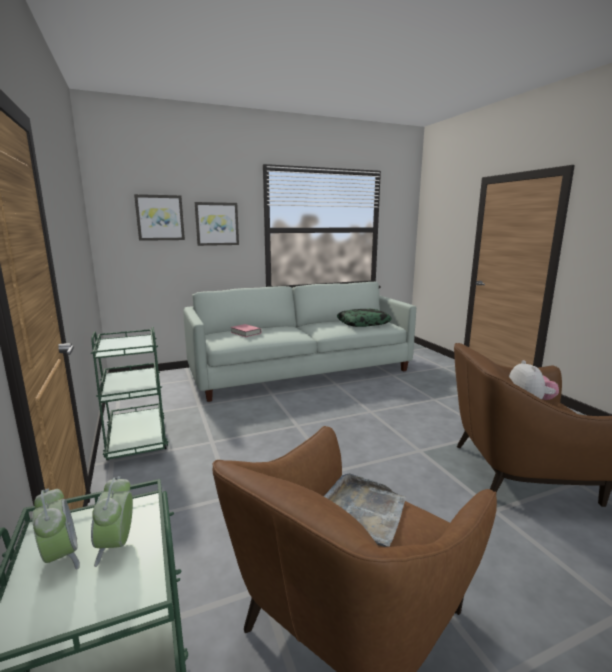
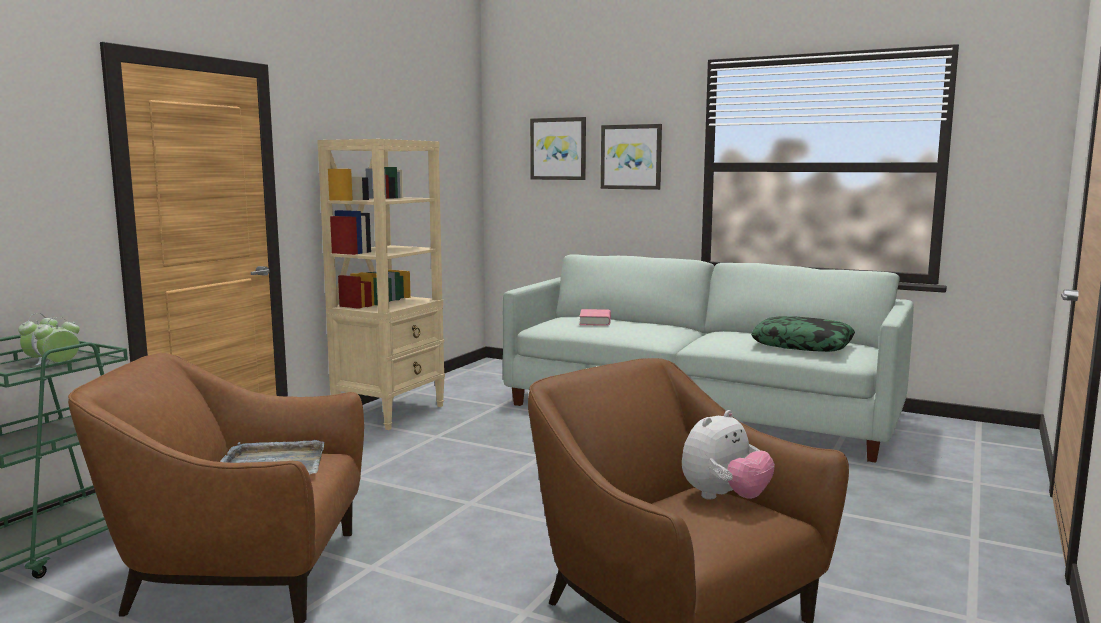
camera: 50 degrees right, 5 degrees down
(137, 440) = (391, 412): green cart -> beige bookcase

